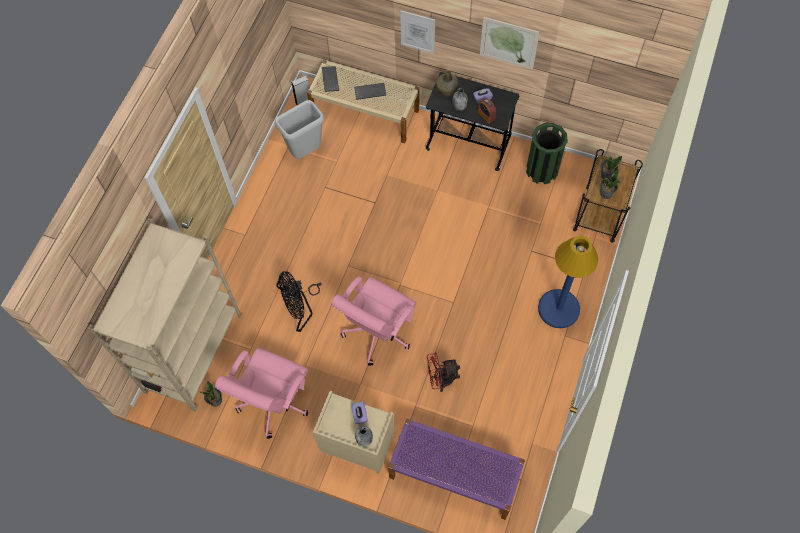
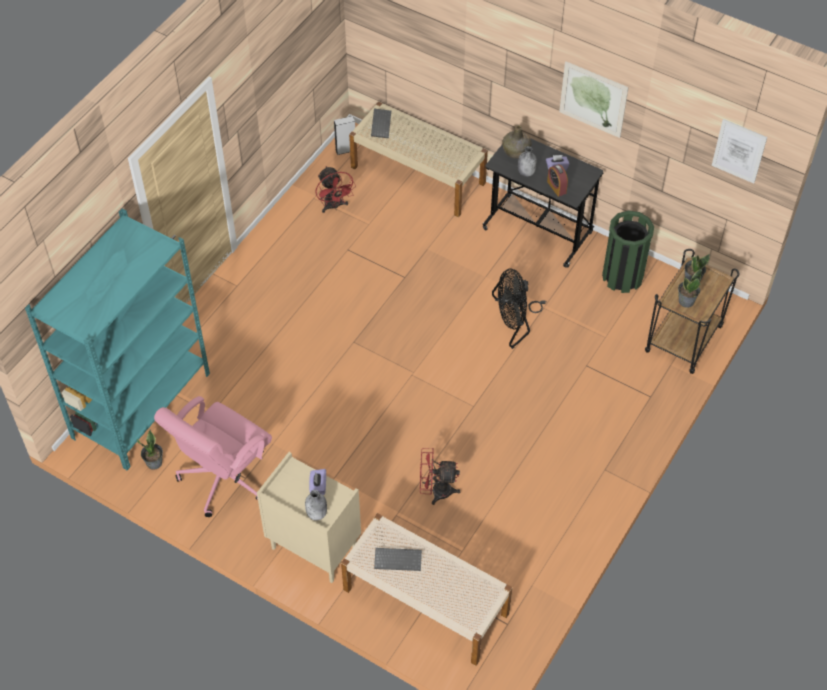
camera: 10 degrees right, 10 degrees down
(193, 353) = (141, 405): beige bookcase -> turquoise bookcase
(299, 304) = (283, 374): black fan -> black fan (515, 319)
(305, 152) = (334, 206): grey trash can -> red fan
(370, 91) = (426, 145): keyboard -> keyboard (398, 559)
(377, 331) = (371, 422): pink office chair -> none
(417, 32) = (490, 74): picture -> picture (739, 151)
(454, 475) = (425, 602): purple bench -> beige bench
(558, 309) = (604, 437): blue floor lamp -> none

